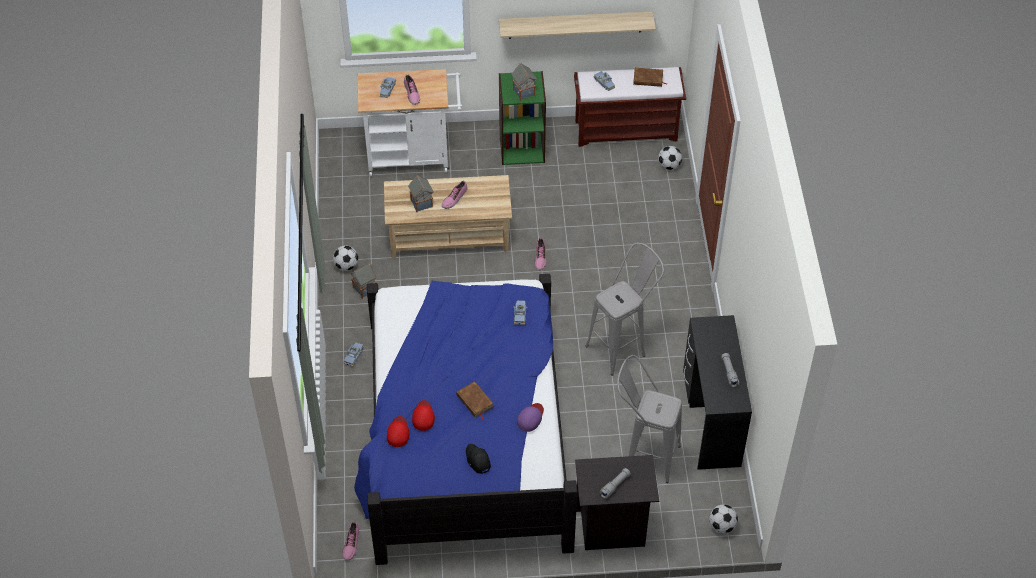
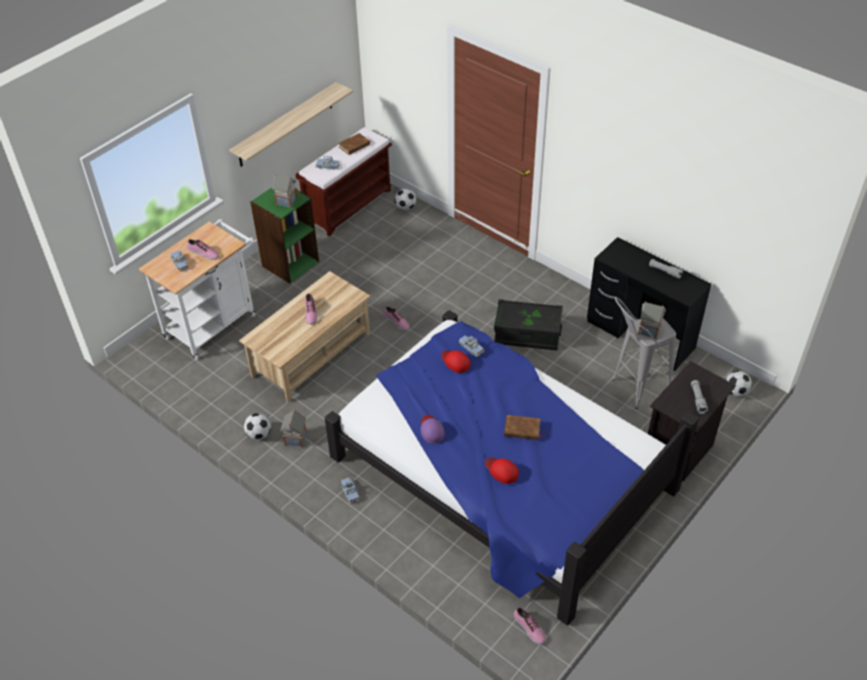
camera: 45 degrees left, 5 degrees down
(398, 432) = (499, 498): red cap -> red cap (455, 361)
(422, 204) = (291, 334): toy house -> toy house (650, 330)
(477, 460) = (580, 467): black cap -> none
(530, 418) = (573, 408): purple cap -> purple cap (431, 430)
(622, 347) = (527, 335): grey stool -> black storage box

